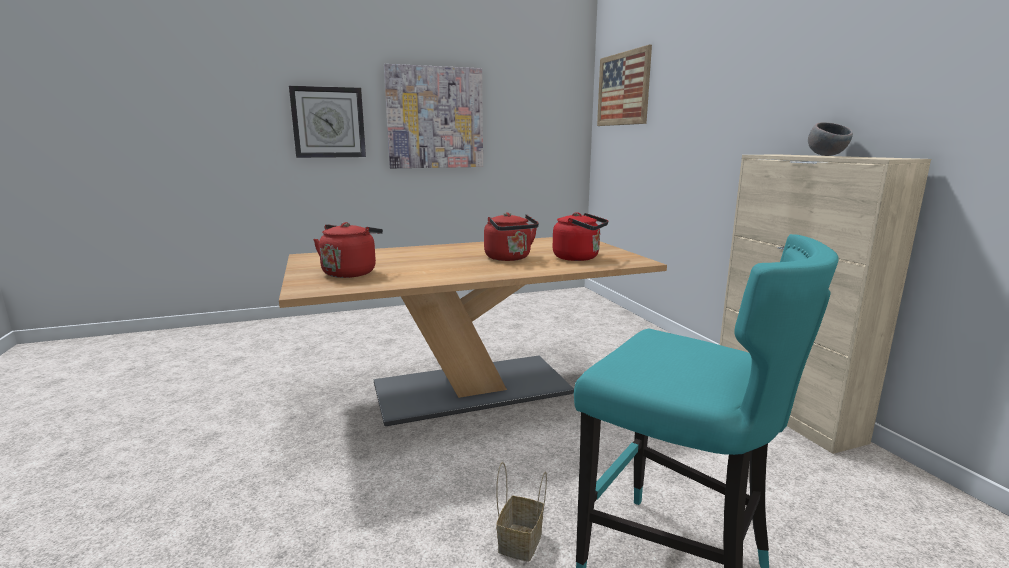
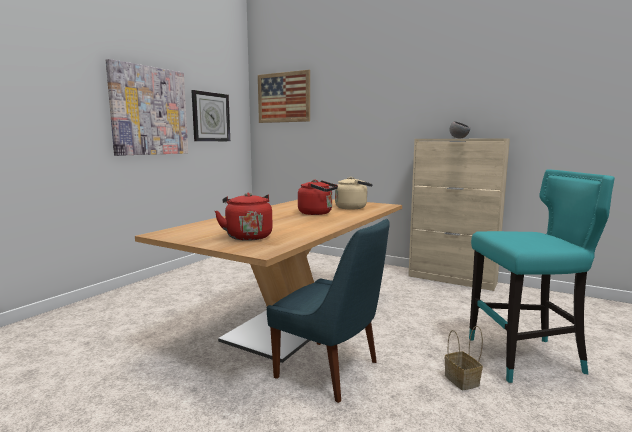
camera: 40 degrees left, 5 degrees down
(328, 122) = (54, 110): wall clock -> wall clock (211, 117)
(410, 455) = (331, 371): none -> blue chair
(579, 258) = (353, 207): red kettle -> beige kettle

